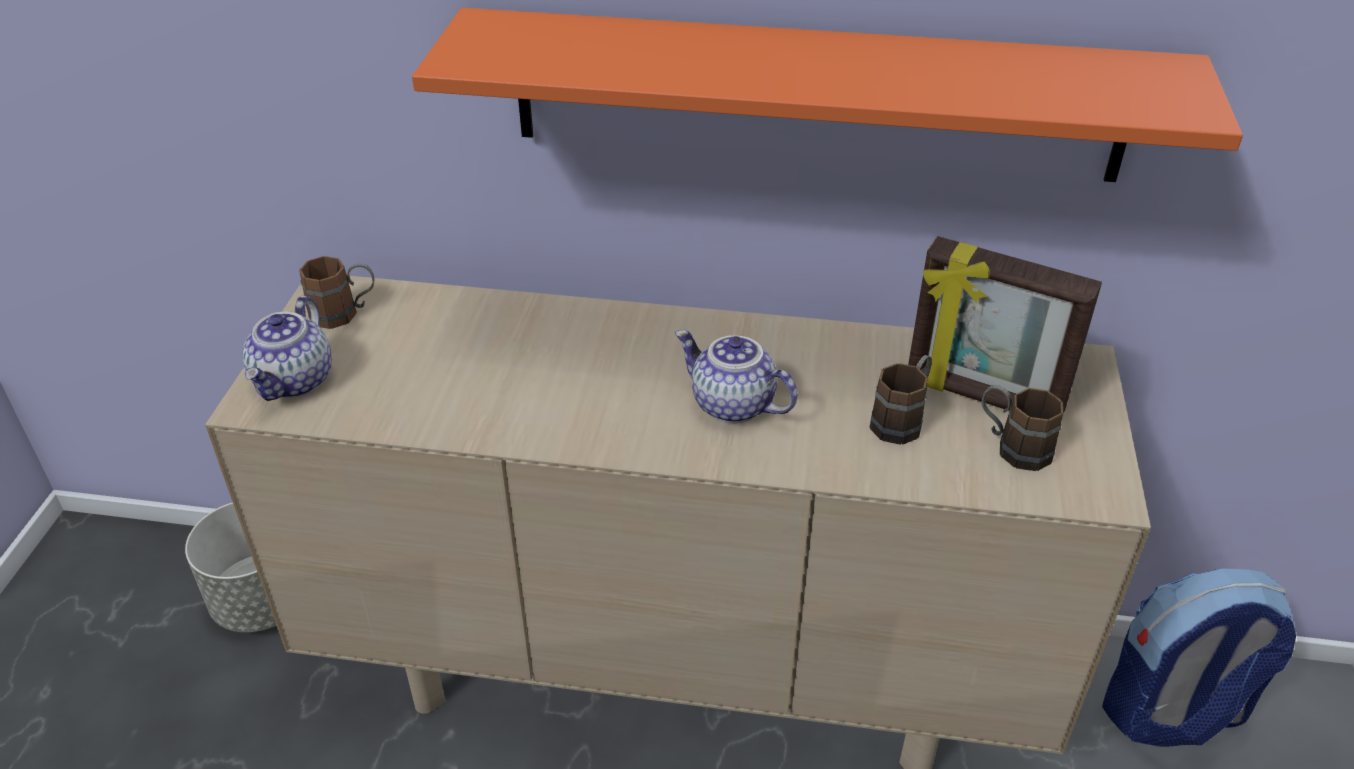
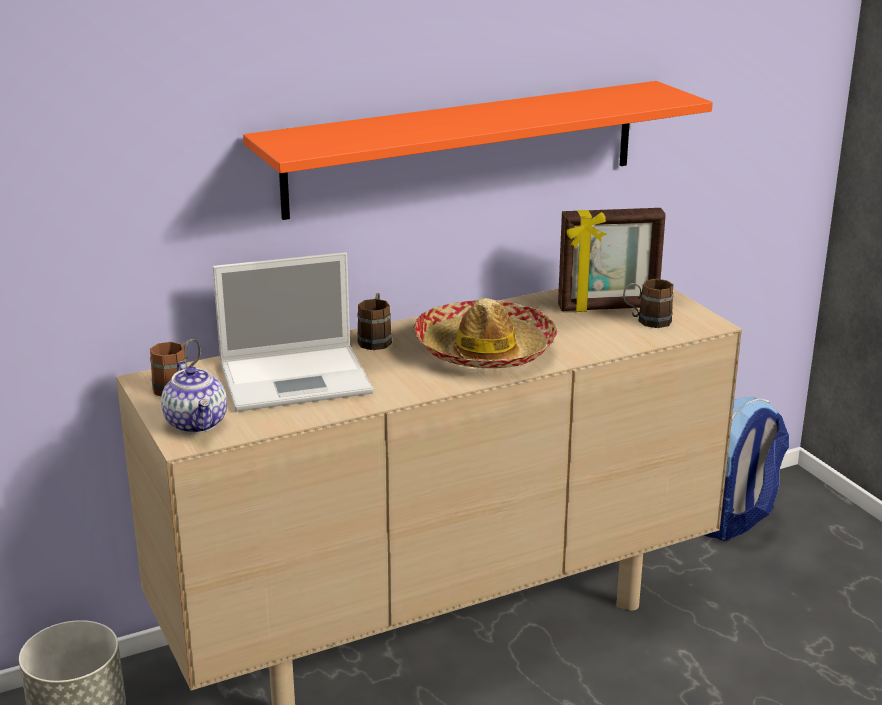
camera: 35 degrees left, 15 degrees down
(471, 356) = (298, 378): none -> laptop
(731, 405) = (484, 350): teapot -> hat
(902, 419) = (580, 328): brown mug -> brown mug (375, 339)

